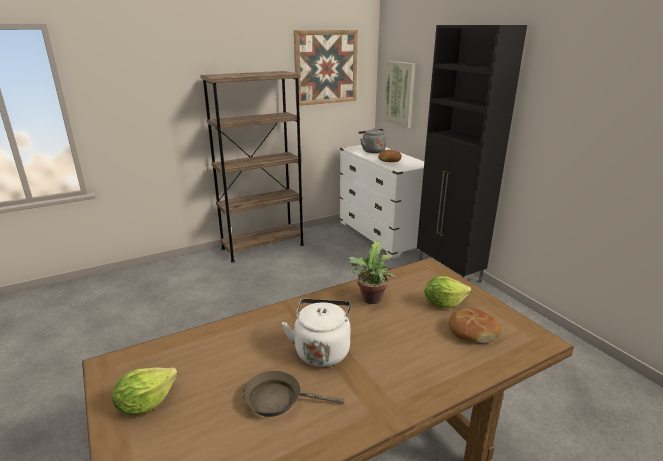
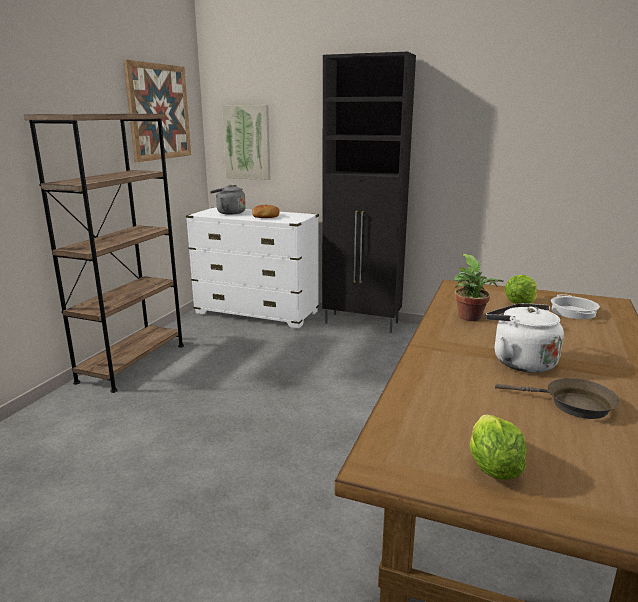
camera: 40 degrees left, 5 degrees down
(278, 400) = (573, 405): brown frying pan -> brown frying pan turned 120 degrees counterclockwise
(472, 332) = (572, 312): bread -> cooking pot

